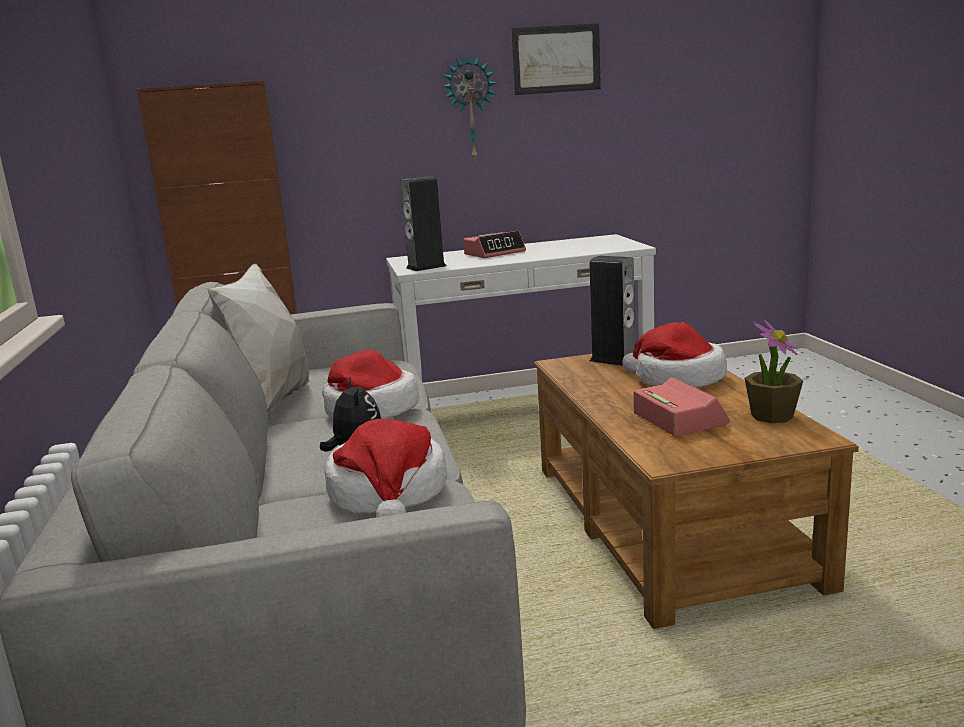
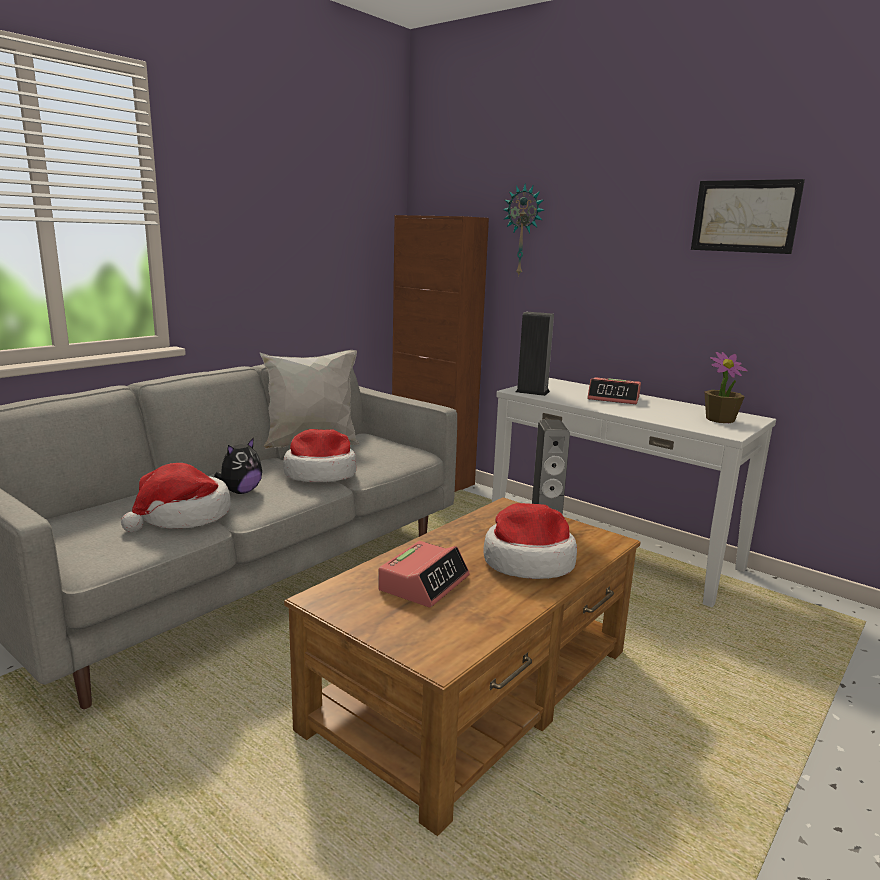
camera: 50 degrees right, 0 degrees up
(470, 108) = (645, 257): wall clock -> wall clock (523, 230)
(771, 416) = (476, 626): potted plant -> potted plant (720, 419)

